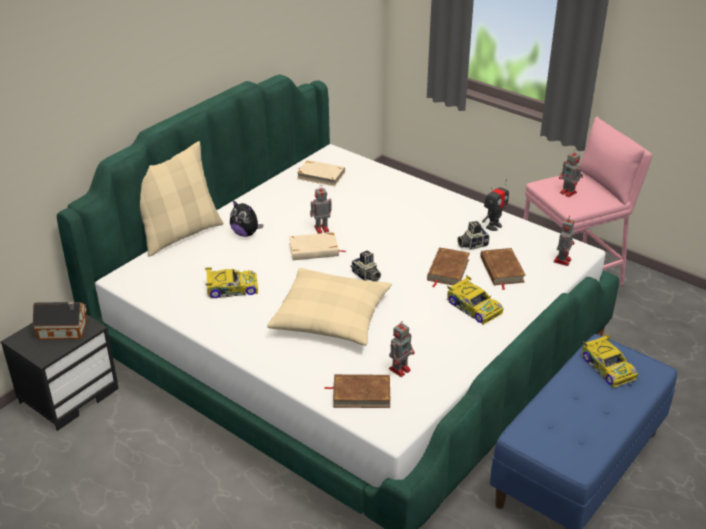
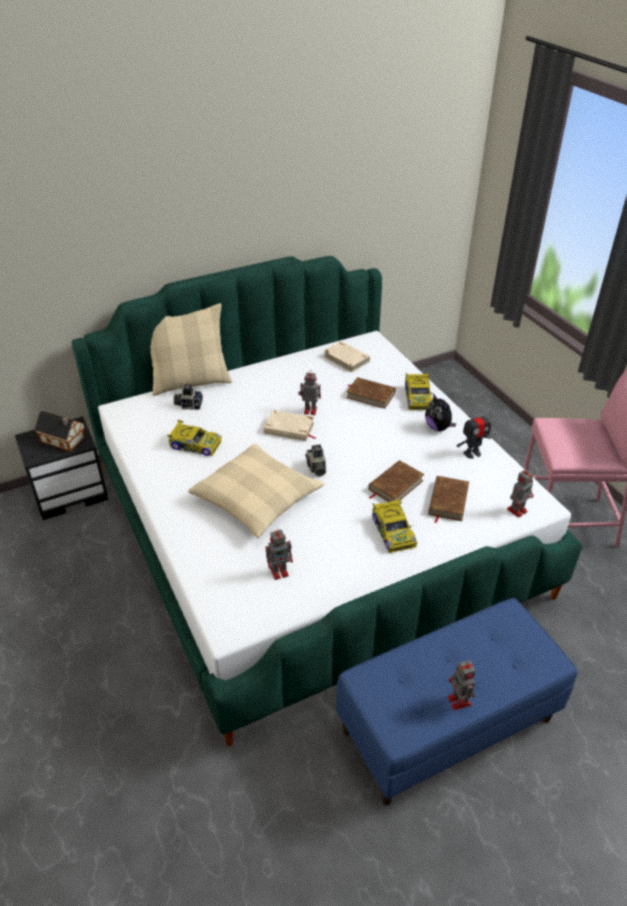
camera: 25 degrees right, 5 degrees up
(246, 233) = (243, 397): plush toy -> plush toy (438, 427)
(361, 394) = (228, 584): brown book -> brown book (370, 395)
(472, 244) = (437, 466): camera -> camera (189, 405)
(569, 193) = (570, 440): toy robot -> toy robot (459, 702)
(607, 367) = (502, 638): toy car -> toy car (418, 397)

